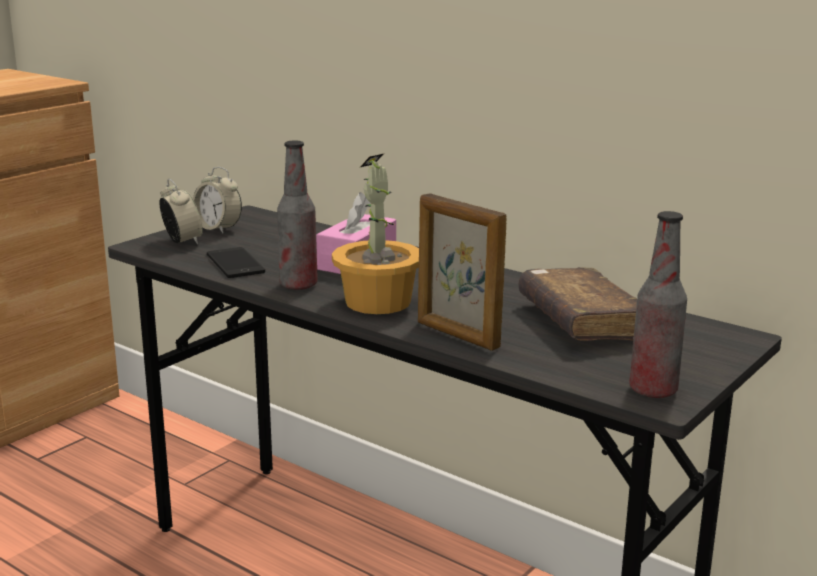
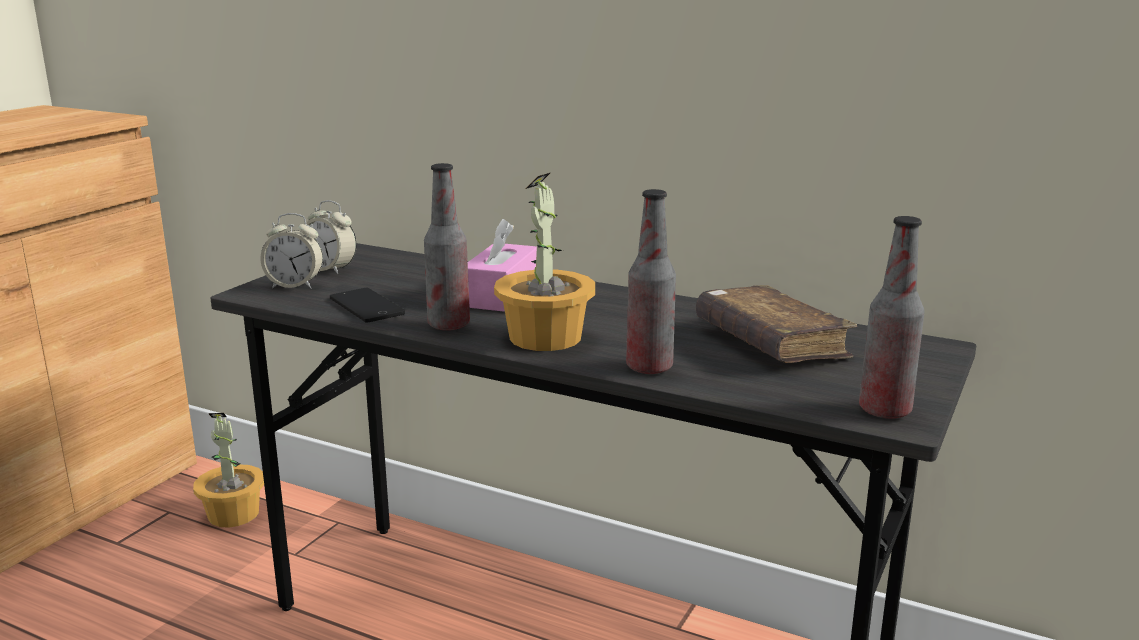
camera: 10 degrees left, 0 degrees up
(140, 444) = (233, 514): none -> potted plant
(182, 241) = (295, 285): alarm clock -> alarm clock turned 135 degrees clockwise
(457, 335) = (649, 367): picture frame -> bottle

